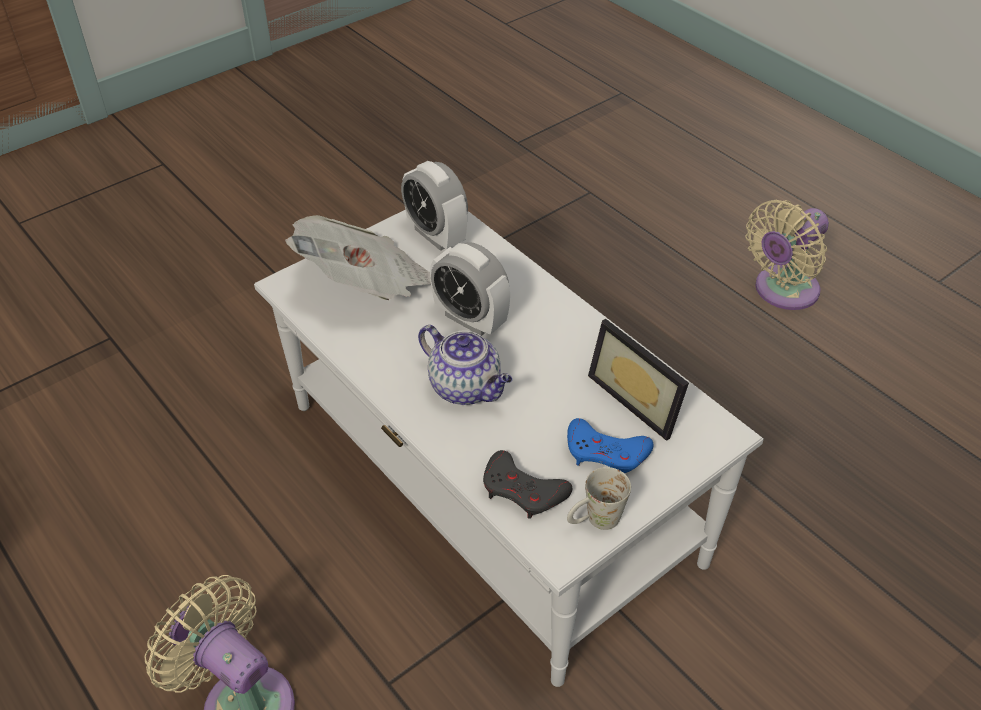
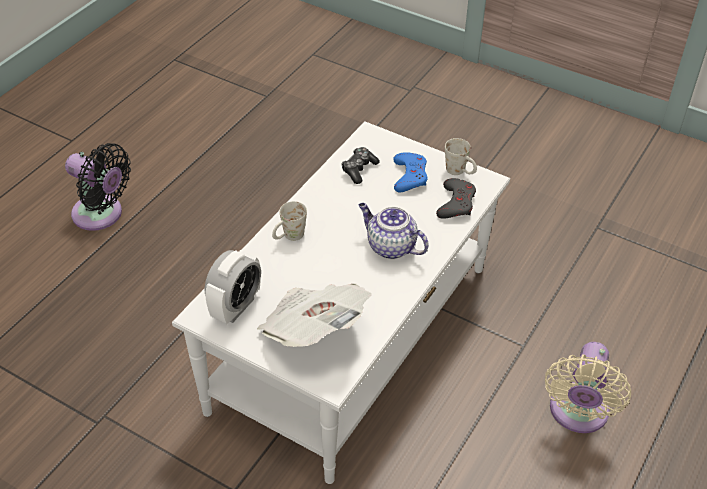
camera: 110 degrees left, 0 degrees up
(466, 388) = (390, 247): teapot -> teapot turned 75 degrees counterclockwise
(470, 319) = (324, 261): alarm clock -> none
(528, 298) = (289, 237): none -> white mug
(640, 398) = (359, 169): picture frame -> game controller
(782, 291) = (101, 215): beige fan -> black fan

